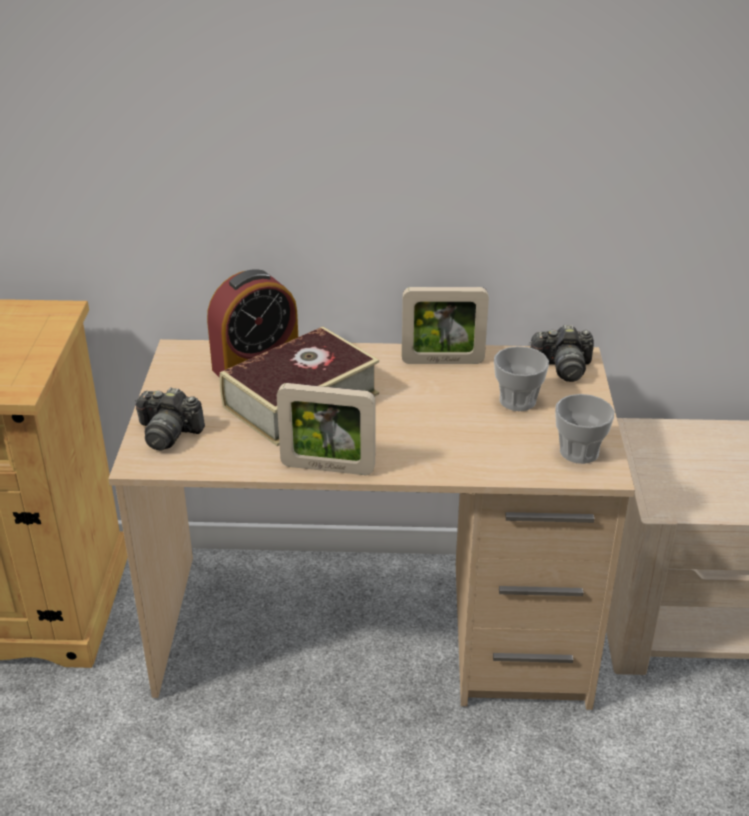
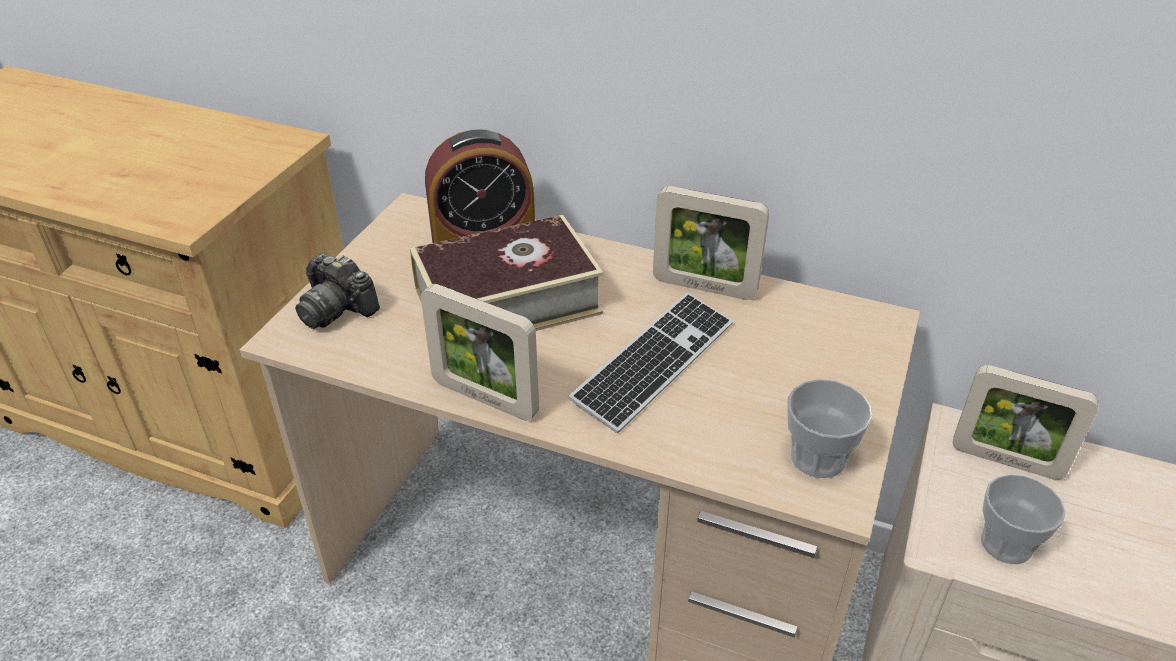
camera: 20 degrees right, 5 degrees up
(436, 418) = (654, 363): none -> keyboard
(517, 401) = (771, 362): cup -> cup (1006, 544)
(562, 368) = (855, 329): camera -> none
(679, 443) = (1006, 461): none -> picture frame

